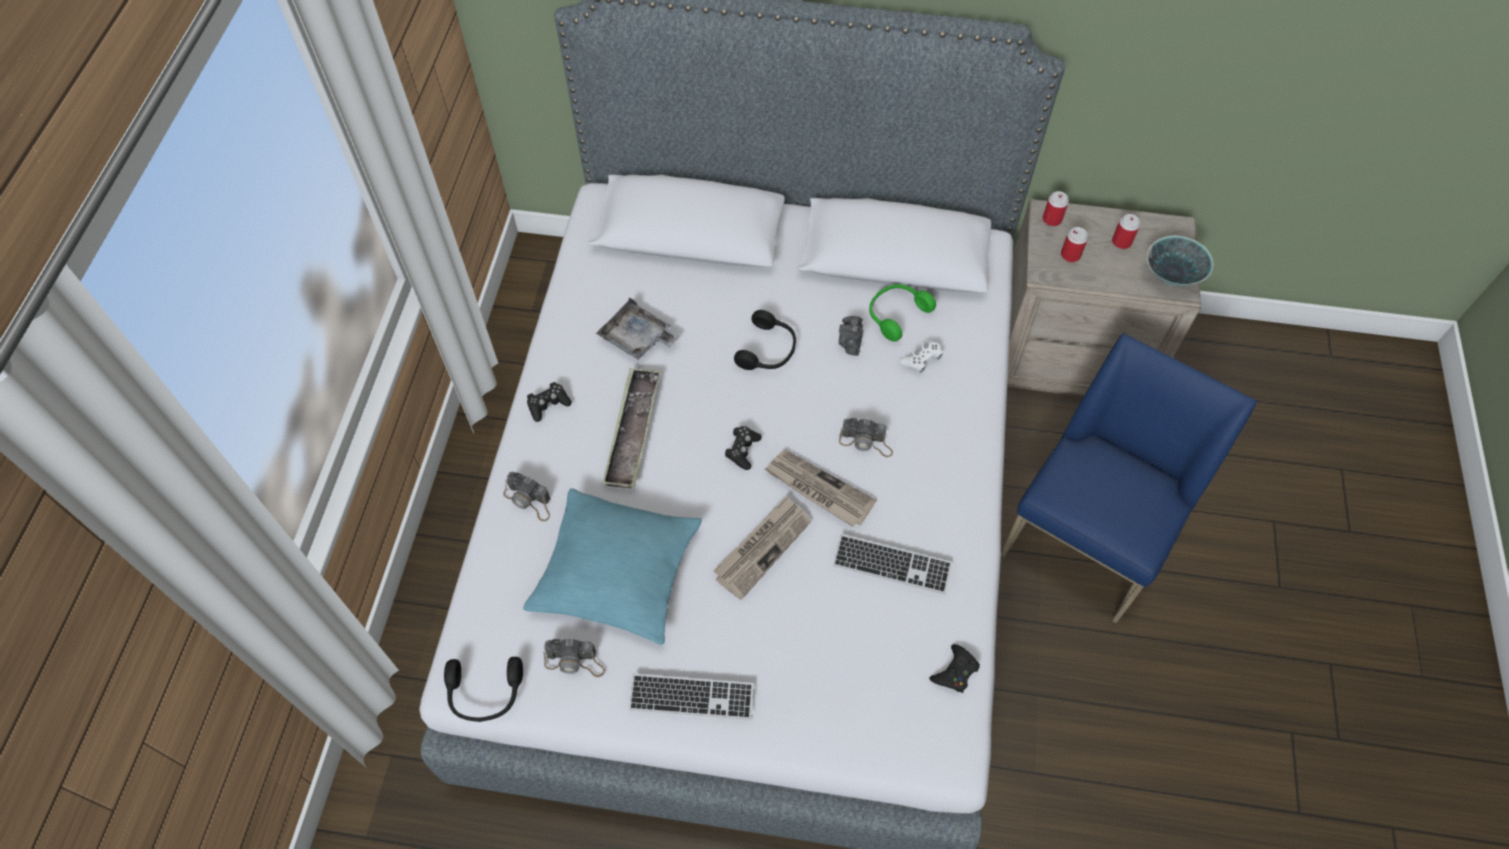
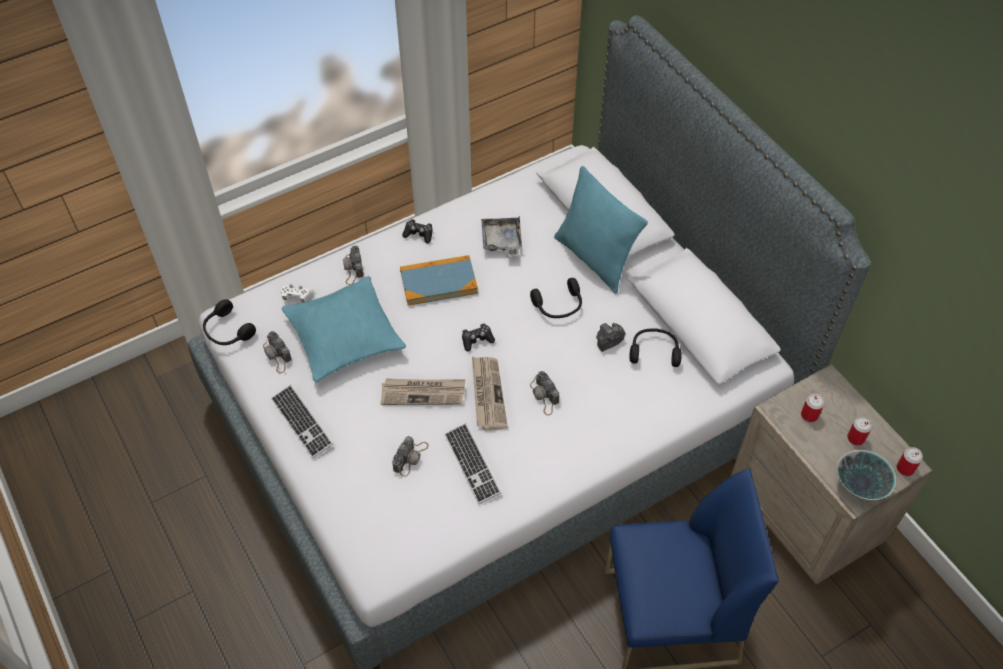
camera: 50 degrees right, 5 degrees down
(633, 432) = (438, 282): tray -> book
(740, 279) = (594, 259): none -> turquoise pillow
(833, 618) = (410, 457): none -> camera
(896, 314) = (654, 351): green headphones -> black headphones
(921, 360) = (634, 386): white game controller -> white game controller (297, 295)
(955, 672) = (431, 542): black game controller -> none
(1052, 219) = (827, 386): can -> can (905, 468)

